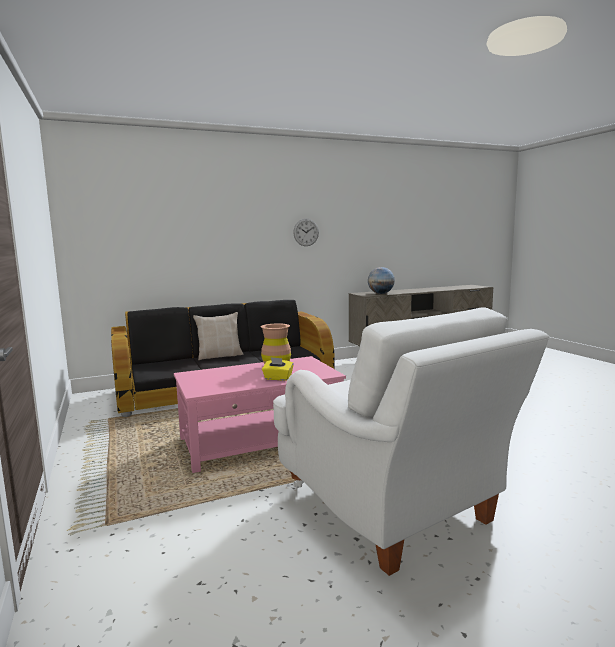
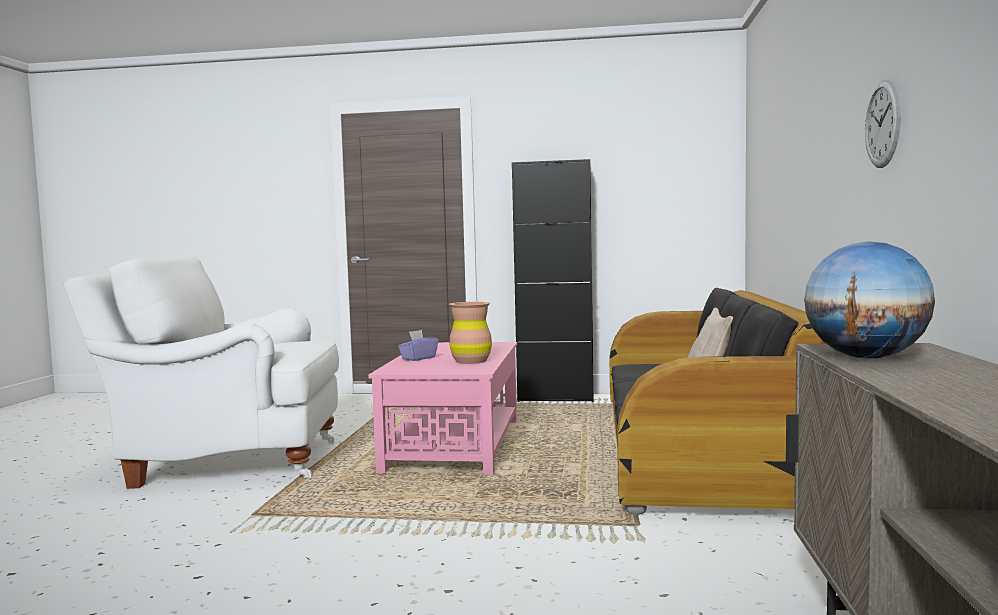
camera: 120 degrees right, 5 degrees down
(82, 443) = (556, 398): none -> black cabinet
(278, 378) = (418, 358): yellow tissue box -> purple tissue box

